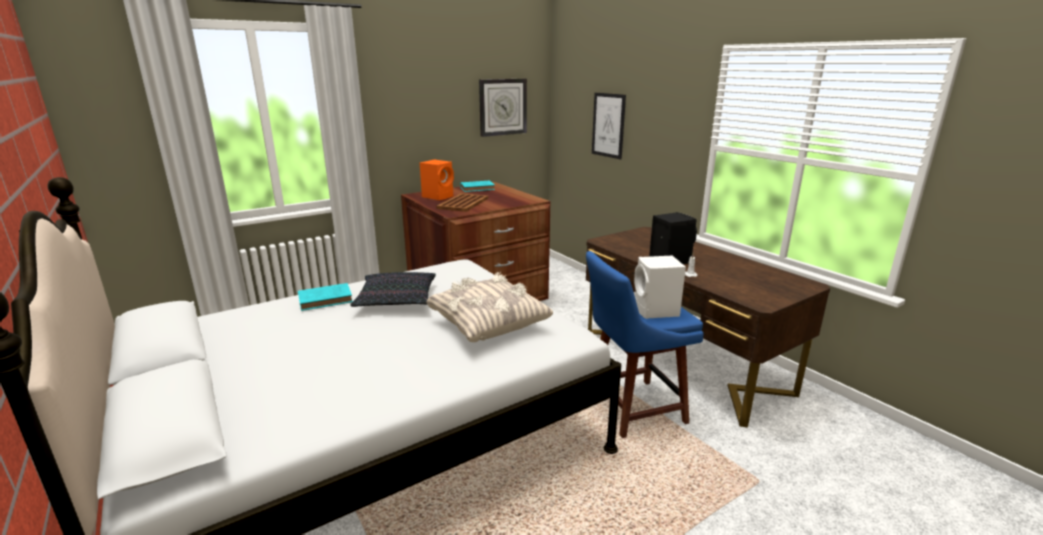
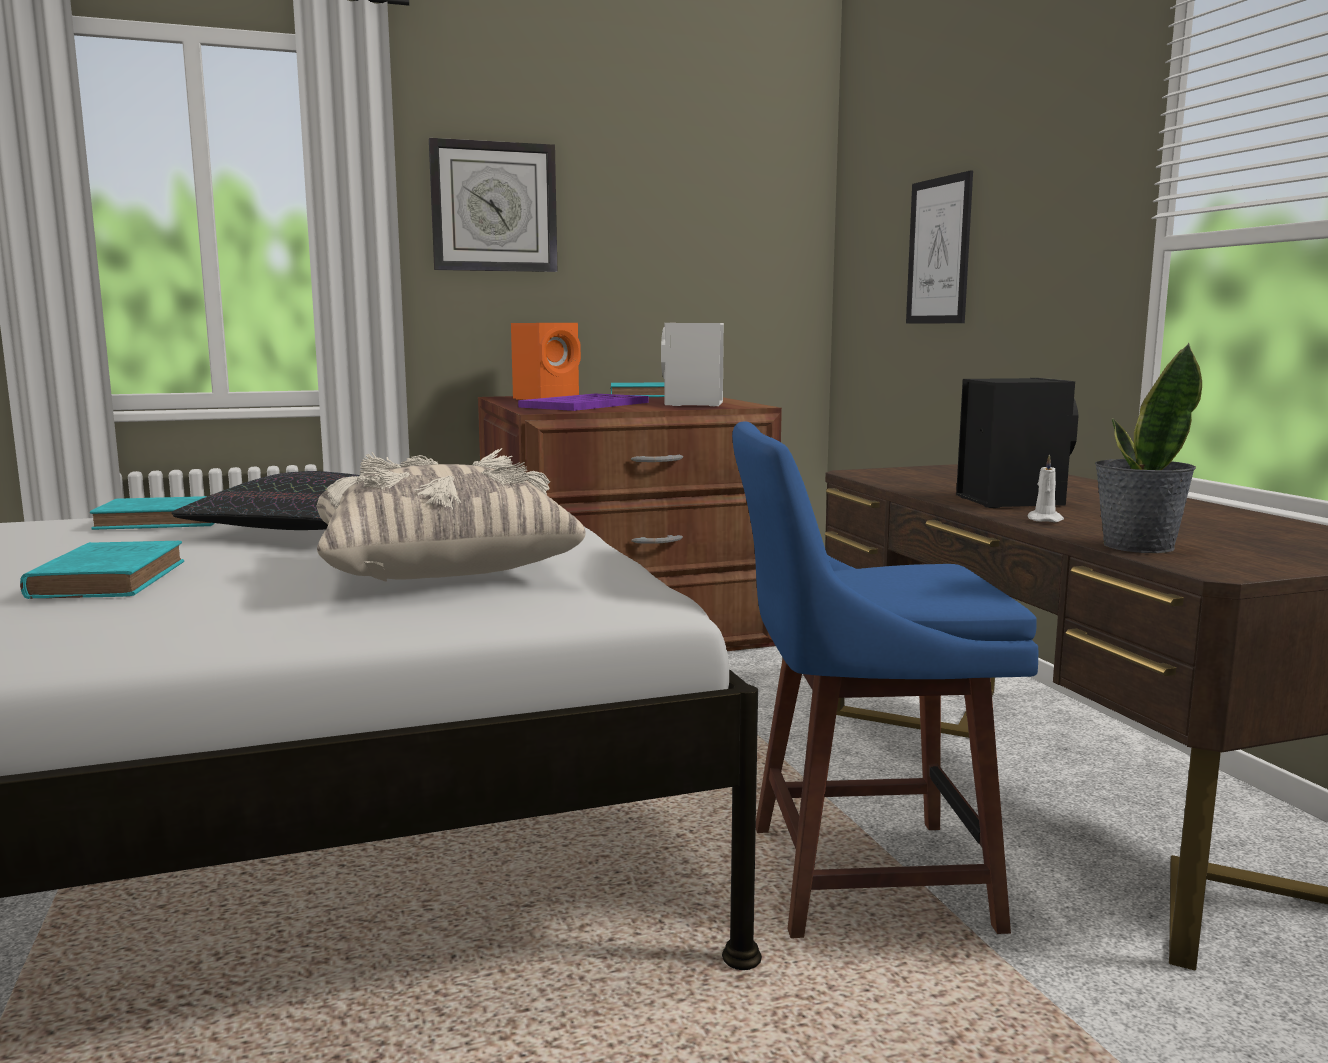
camera: 15 degrees right, 10 degrees down
(358, 348) = (111, 578): none -> turquoise book
(463, 203) = (586, 404): brown tray -> purple tray
(502, 107) = (719, 232): wall clock -> wall clock (494, 207)
(656, 311) = (913, 587): white speaker -> white speaker (693, 404)
(729, 291) = (1136, 546): none -> potted plant

